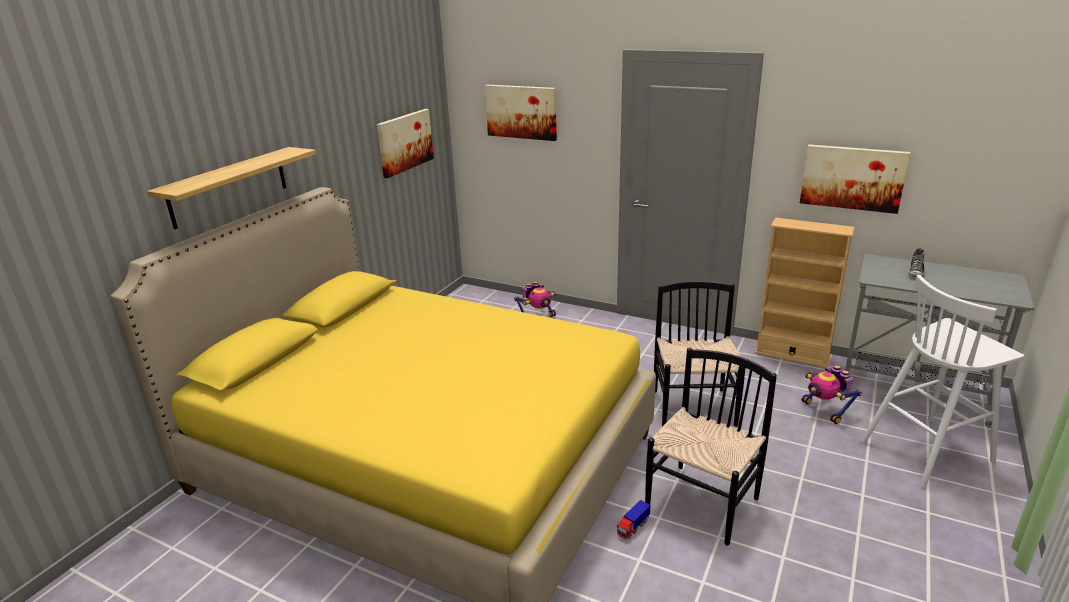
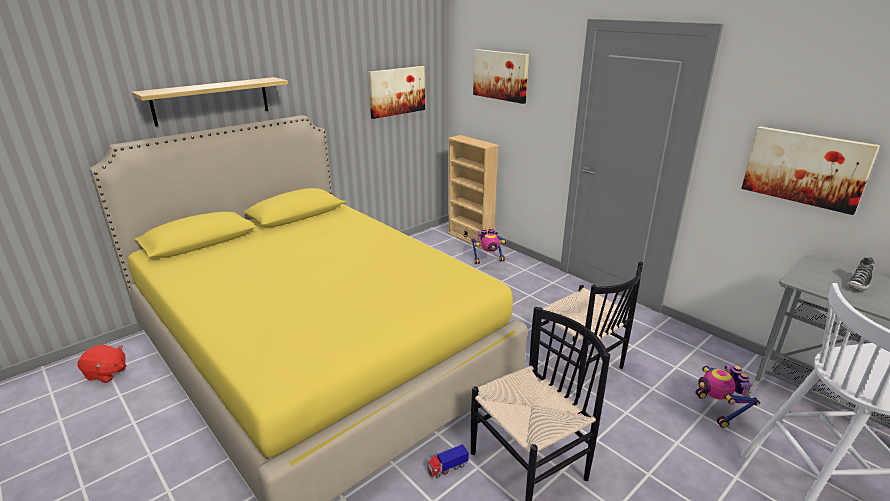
camera: 20 degrees right, 0 degrees up
(174, 551) = (106, 374): none -> red plush toy
(693, 406) = (579, 369): black chair -> black chair turned 120 degrees clockwise
(792, 355) = (713, 345): beige bookcase -> beige bookcase (470, 238)

